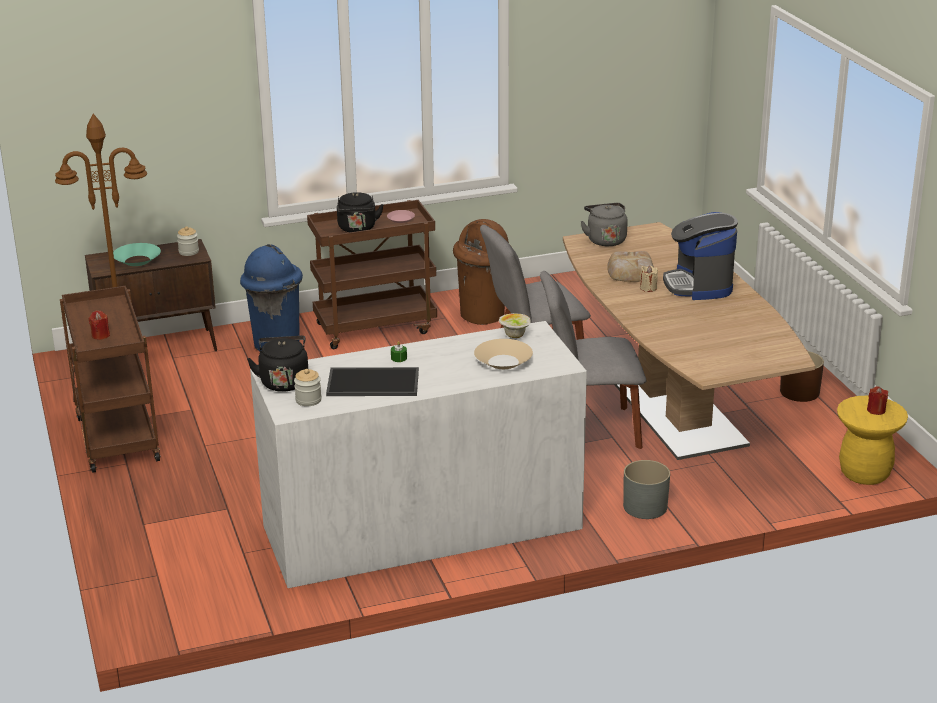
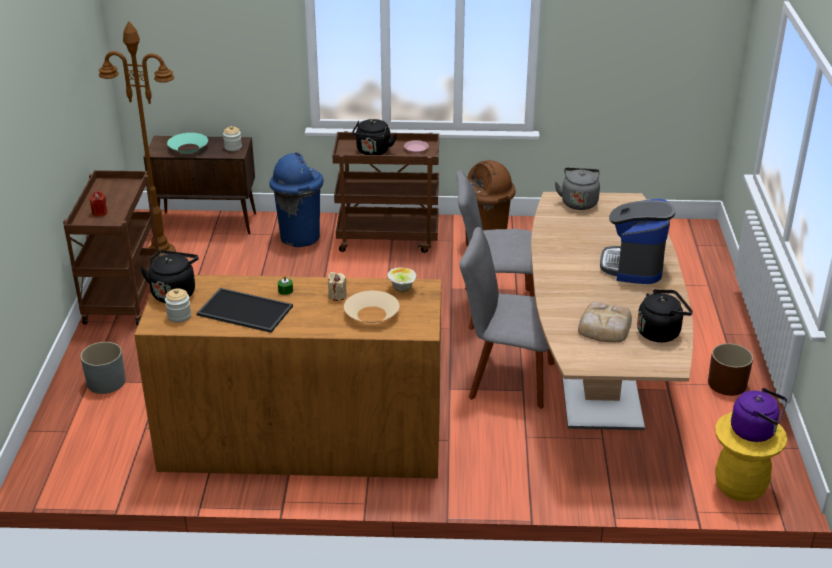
camera: 20 degrees right, 5 degrees up
(422, 527) = (302, 441): white dresser -> brown dresser
(630, 272) = (579, 239): bread -> bread (604, 327)
(645, 507) = (508, 470): grey planter -> grey planter (106, 382)
(648, 288) = (584, 259): beige candle -> beige candle (337, 296)
(764, 334) = (660, 332): none -> black kettle
(876, 410) = (756, 431): red candle -> purple kettle

